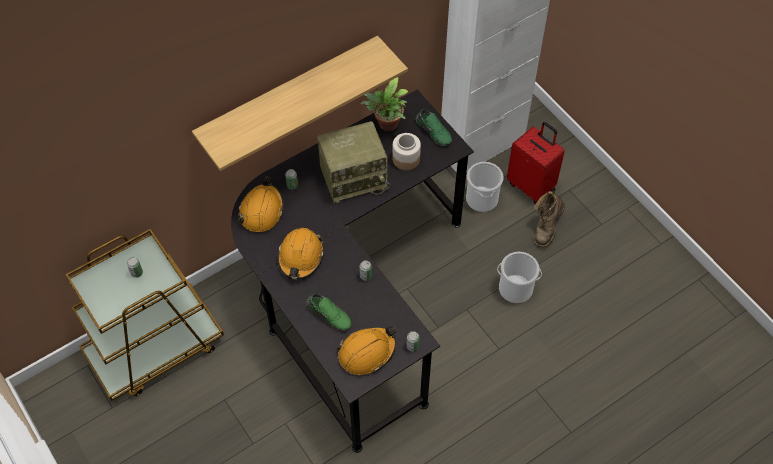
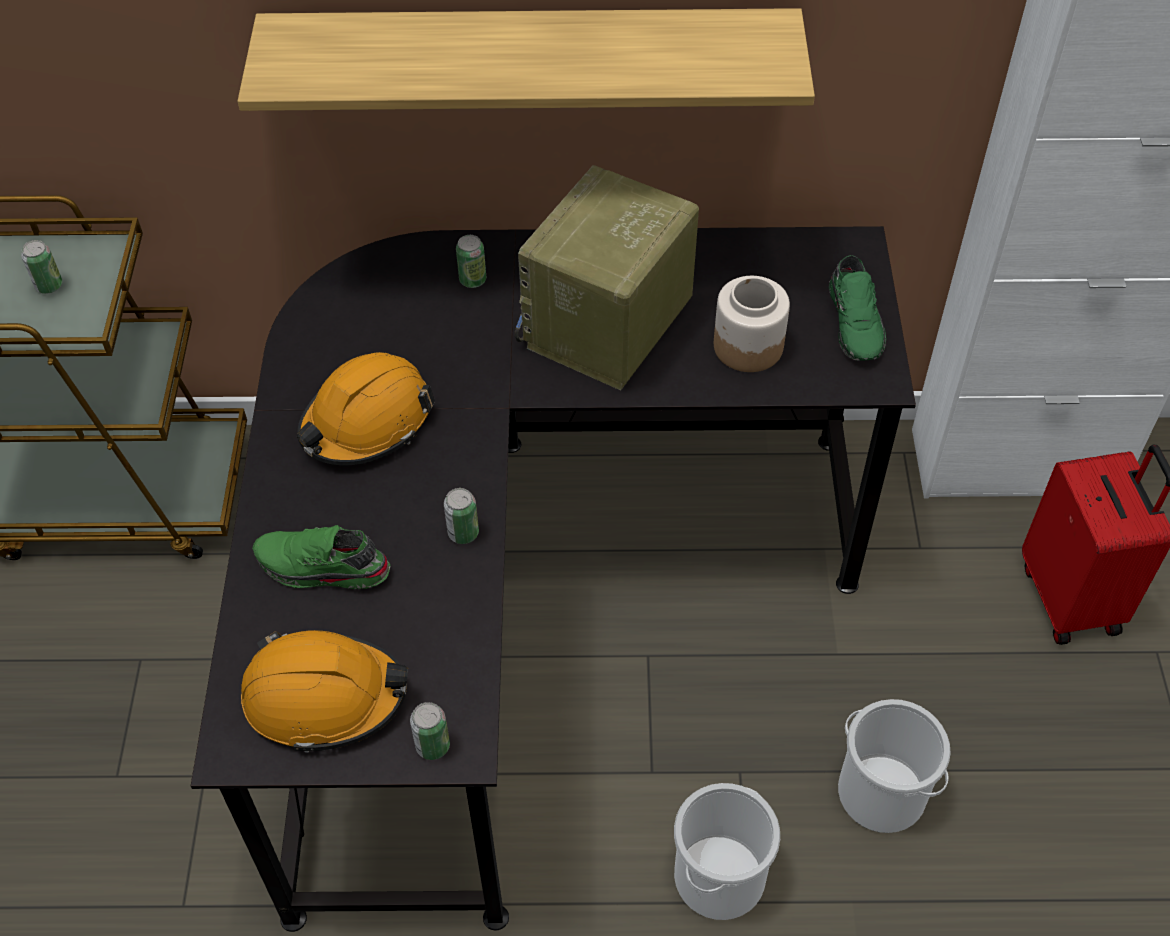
camera: 35 degrees right, 5 degrees down
(261, 211) = (372, 296): orange hard hat -> none
(330, 314) = (321, 569): green shoe -> green shoe turned 120 degrees clockwise
(354, 177) = (608, 328): radio -> radio turned 105 degrees clockwise
(386, 125) = (760, 263): potted plant -> none
(482, 199) = (939, 566): bucket -> bucket (719, 878)
(546, 228) = (1046, 703): brown boot -> none

